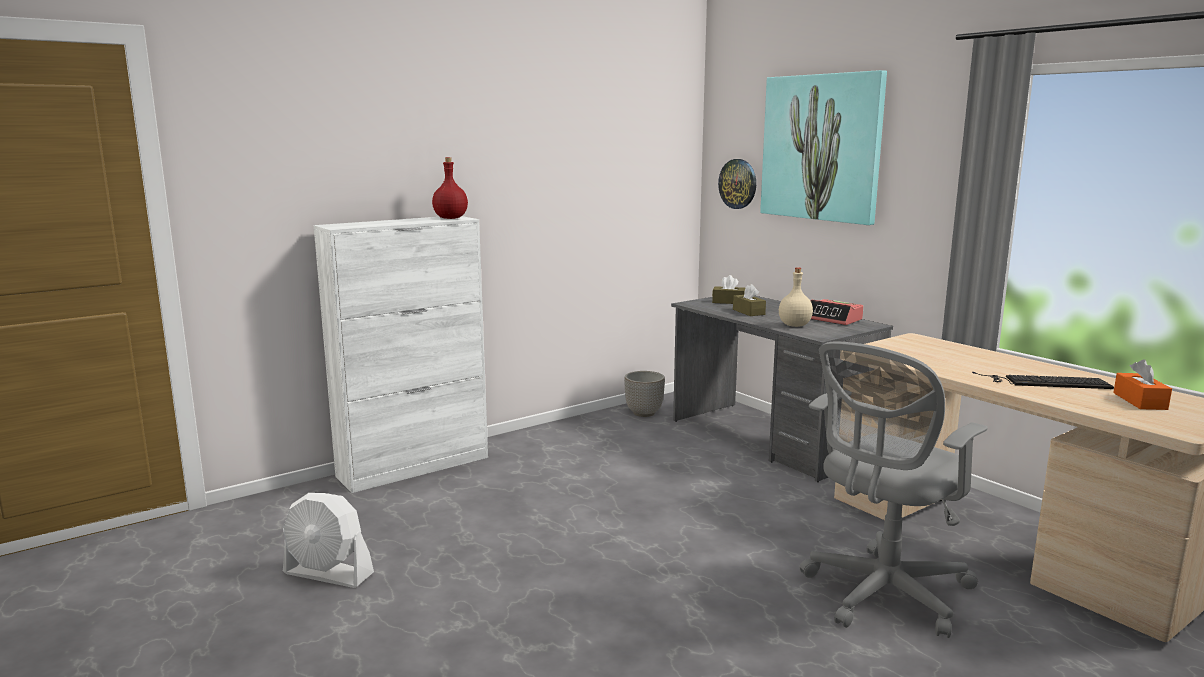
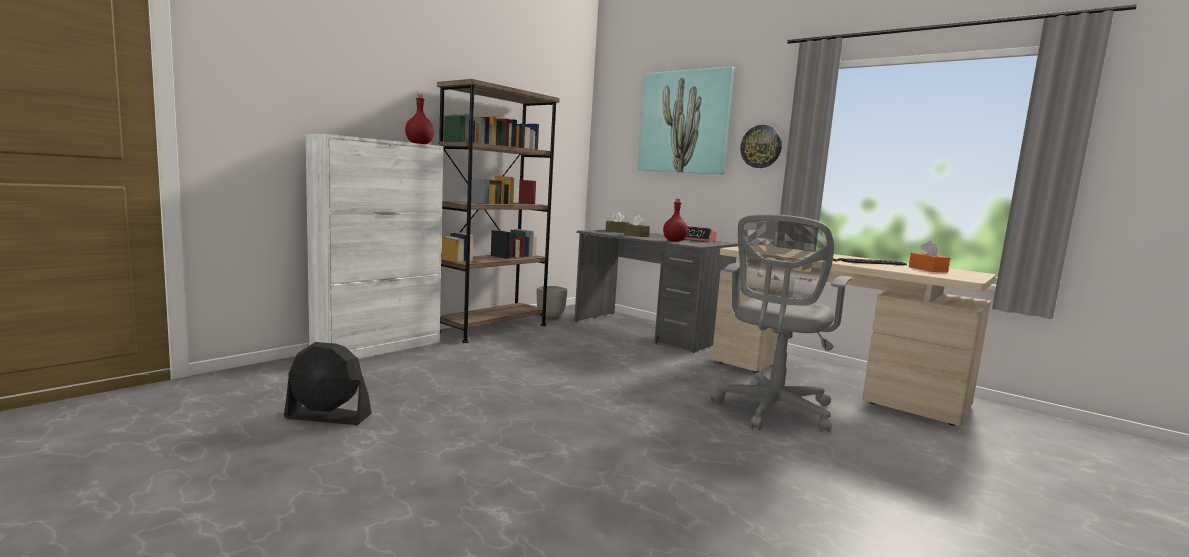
camera: 15 degrees left, 5 degrees down
(328, 573) = (328, 417): white fan -> black fan
(561, 434) = (492, 328): none -> brown bookcase
(738, 184) = (619, 151): wall clock -> wall clock (761, 146)
(794, 325) = (674, 241): beige bottle -> red bottle

